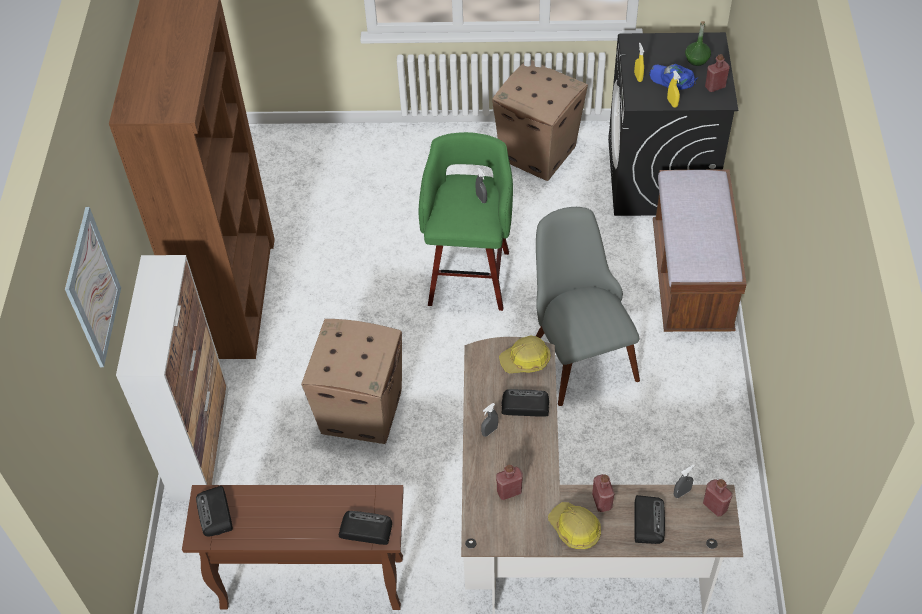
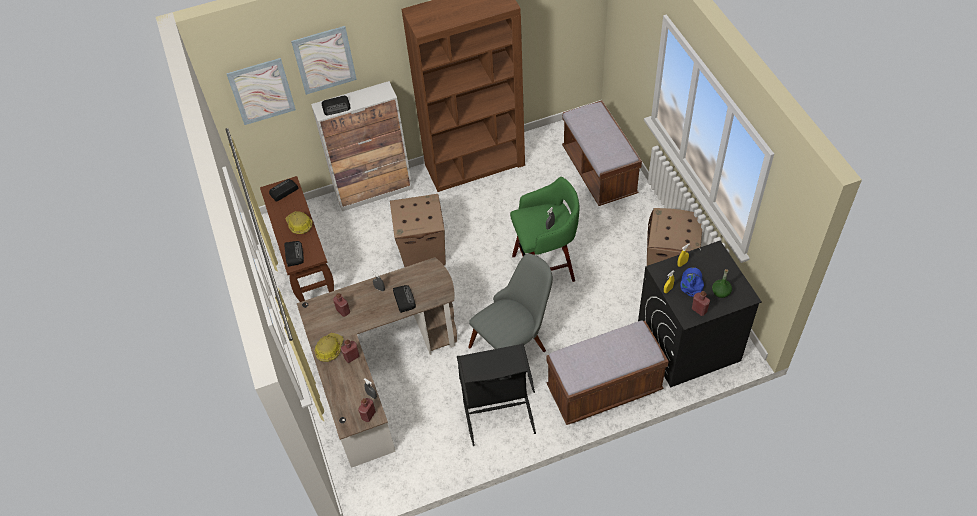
camera: 70 degrees right, 0 degrees up
(76, 414) = (261, 91): none -> picture
(340, 165) = (599, 172): none -> brown bench
(525, 360) = (436, 289): hard hat -> hard hat (299, 225)
(648, 520) = (347, 383): radio -> radio (337, 107)
(676, 403) = (497, 409): none -> black laundry basket

